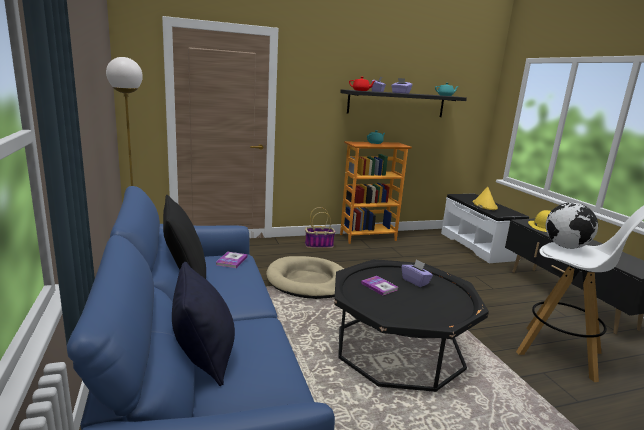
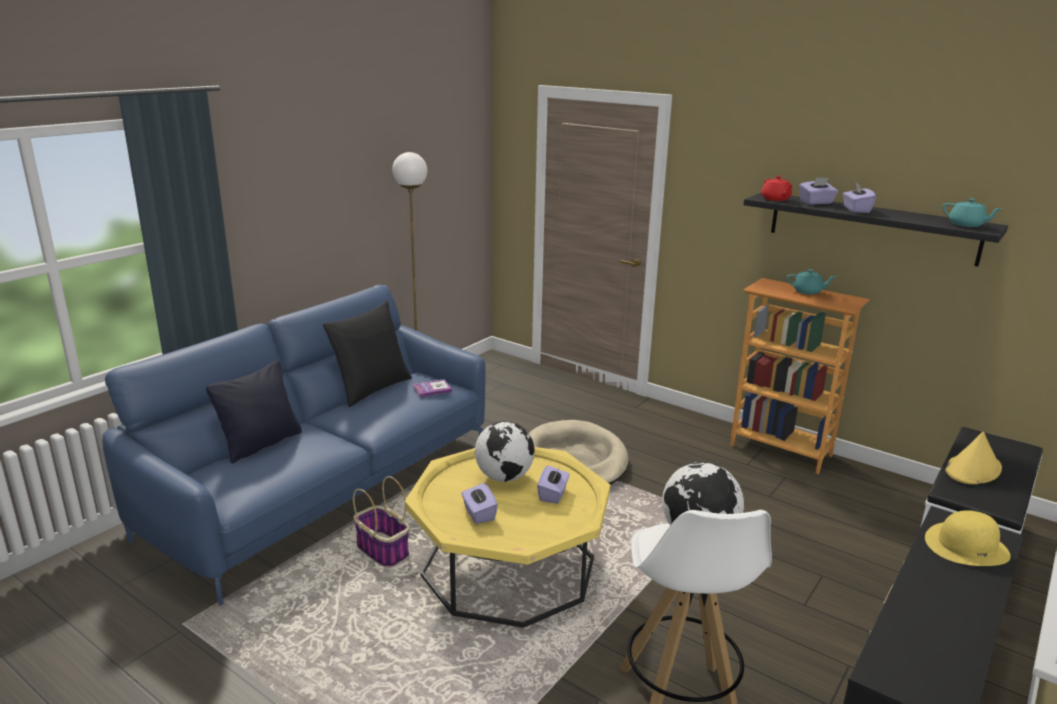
camera: 55 degrees right, 5 degrees up
(319, 245) = (683, 430): basket -> basket (383, 551)
(379, 286) = (504, 477): book -> globe
(399, 348) = (508, 567): black coffee table -> yellow coffee table
(418, 309) = (479, 514): none -> purple tissue box

